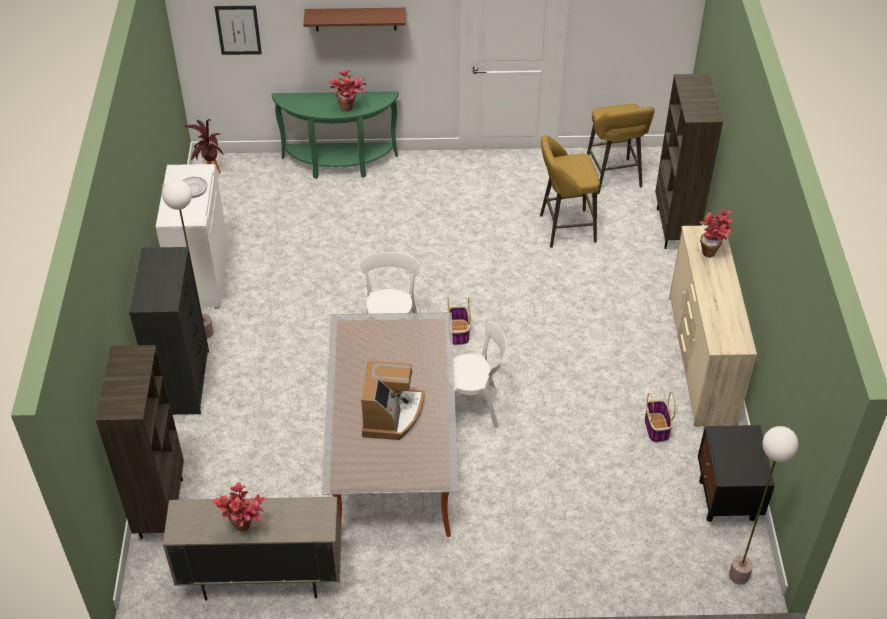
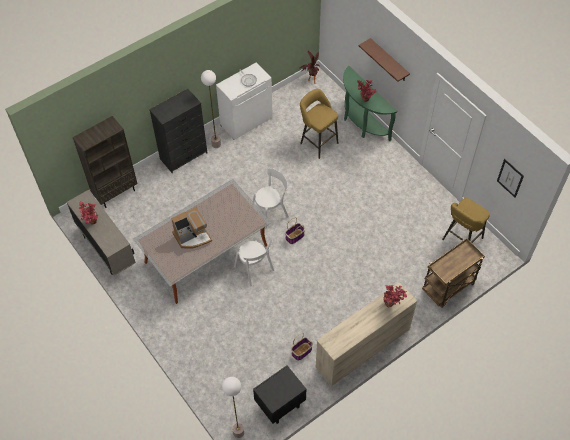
camera: 55 degrees right, 10 degrees up
(238, 30) = (344, 25): picture -> picture (510, 178)
(563, 229) = (402, 239): yellow stool -> yellow stool (317, 142)
(675, 228) = (448, 288): brown bookcase -> brown cart

